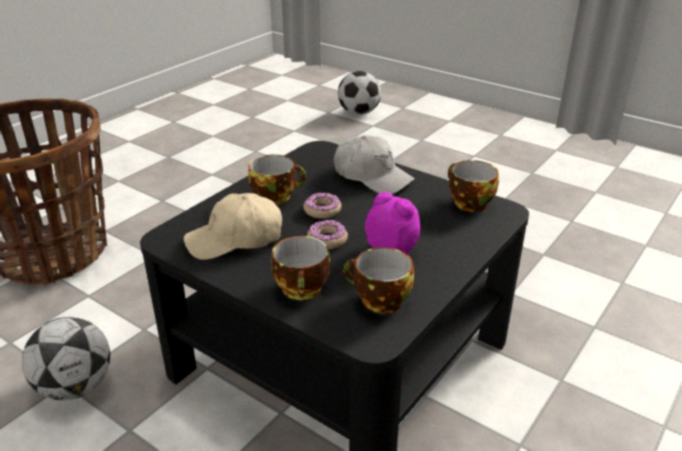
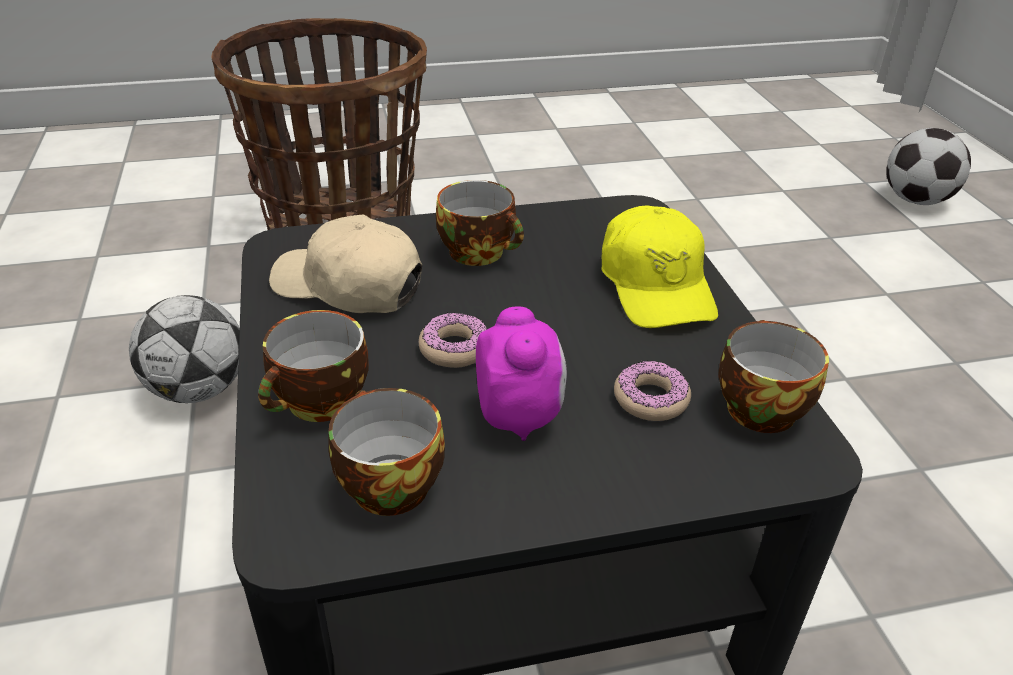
camera: 40 degrees right, 5 degrees up
(322, 210) = (510, 302): donut -> donut (651, 399)
(372, 176) = (656, 285): white cap -> yellow cap

